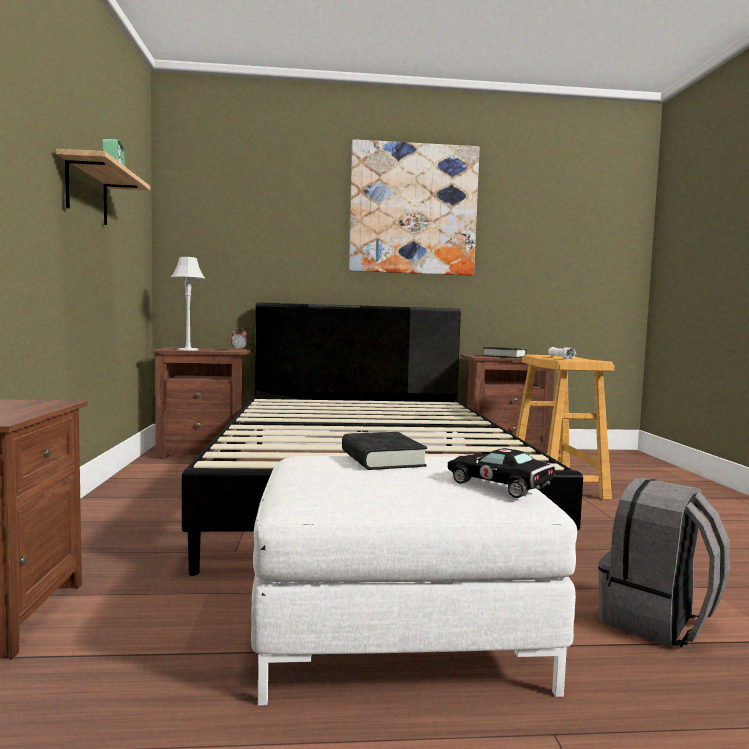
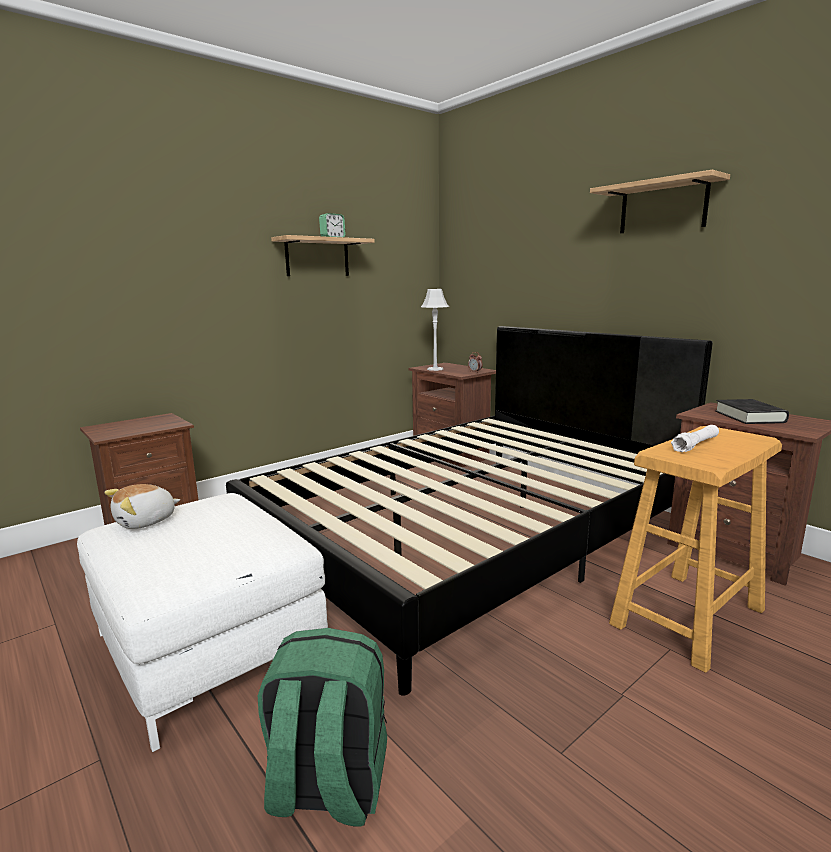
camera: 55 degrees right, 10 degrees up
(325, 482) = (146, 521): none -> plush toy
(382, 458) = (230, 516): black book -> none
(413, 209) = (663, 207): picture -> shelf
(502, 486) = (174, 572): black toy car -> none
(657, 622) = (328, 787): grey backpack -> green backpack

